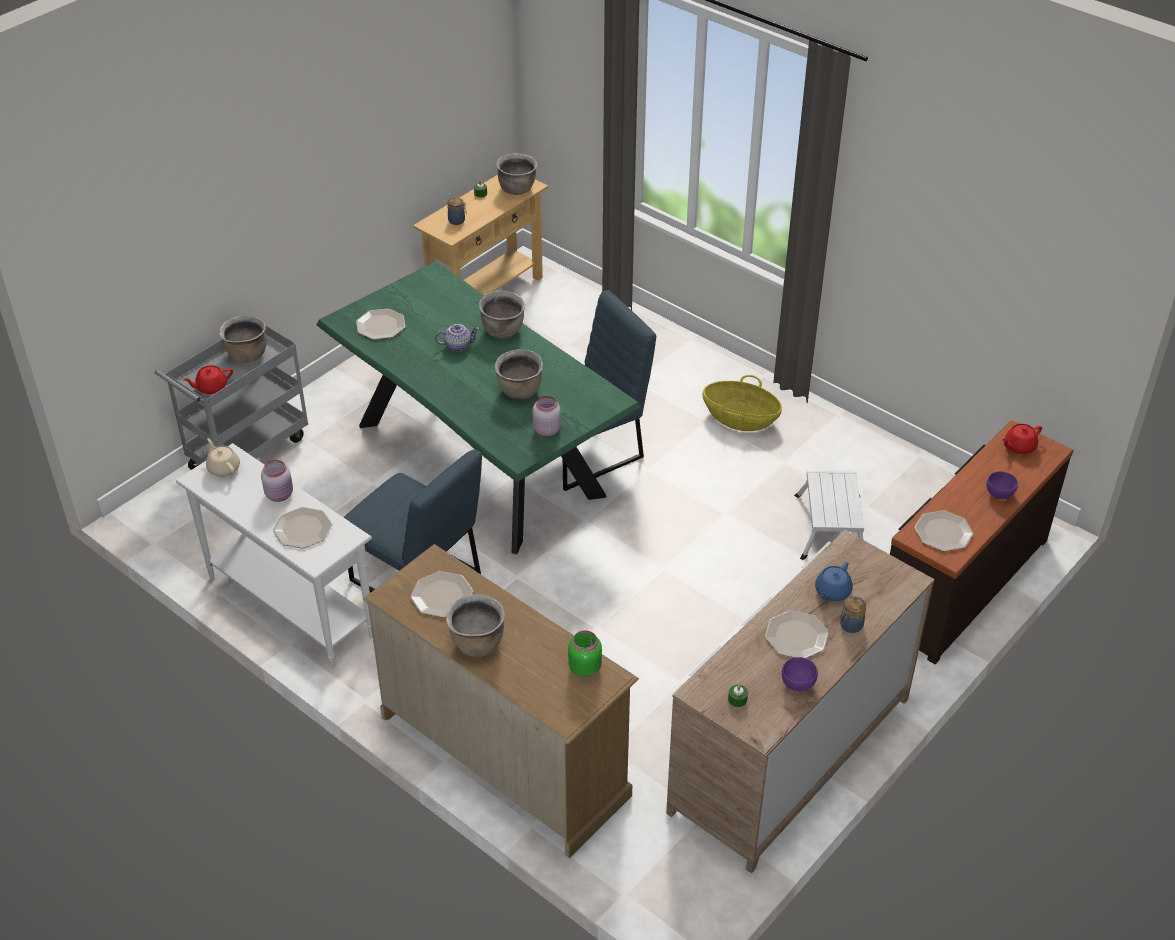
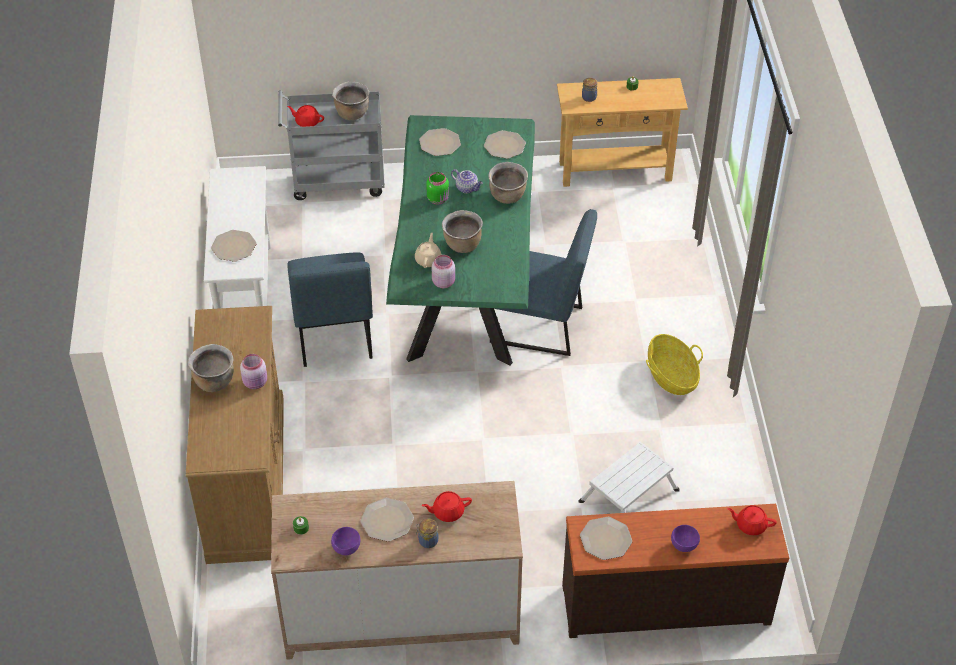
camera: 45 degrees right, 5 degrees up
(223, 468) = (241, 178): beige teapot -> beige teapot (428, 259)
(280, 494) = (249, 216): pink jar -> pink jar (256, 383)
(441, 596) = (233, 339): plate -> plate (504, 145)
(517, 189) = (661, 98): brown cooking pot -> none
(585, 667) = (248, 441): green jar -> green jar (438, 199)
(832, 592) = (447, 512): blue teapot -> red teapot

